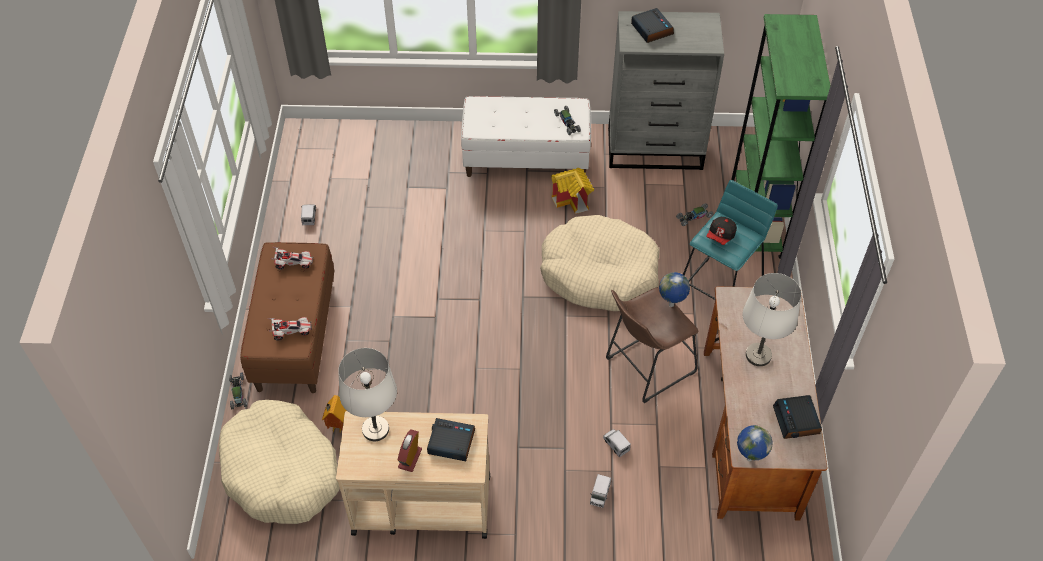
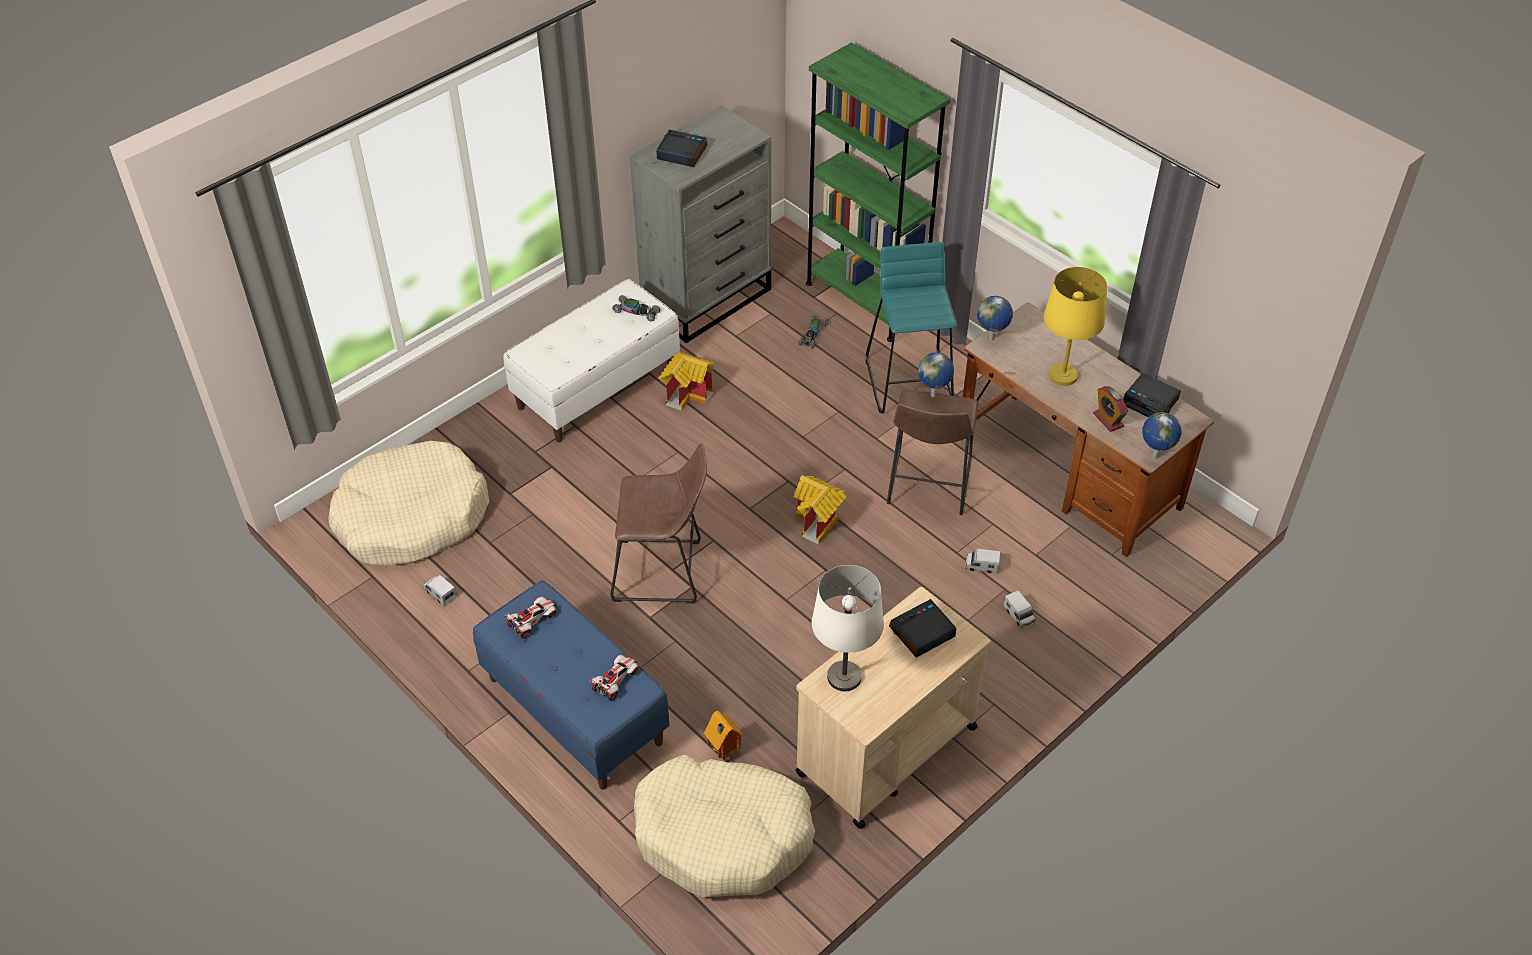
camera: 45 degrees left, 5 degrees down
(238, 392) = (584, 807): toy car -> none
(295, 336) = (574, 710): brown bench -> blue bench
(410, 458) = (905, 674): alarm clock -> alarm clock (1108, 420)
(431, 296) = (663, 572): none -> brown stool
(550, 338) = (818, 524): none -> toy house
(599, 273) = (792, 438): beige dog bed -> beige dog bed (411, 517)
(721, 235) = (911, 307): cap -> none
(741, 295) = (991, 339): none -> globe
(758, 355) = (1062, 375): white table lamp -> yellow table lamp

